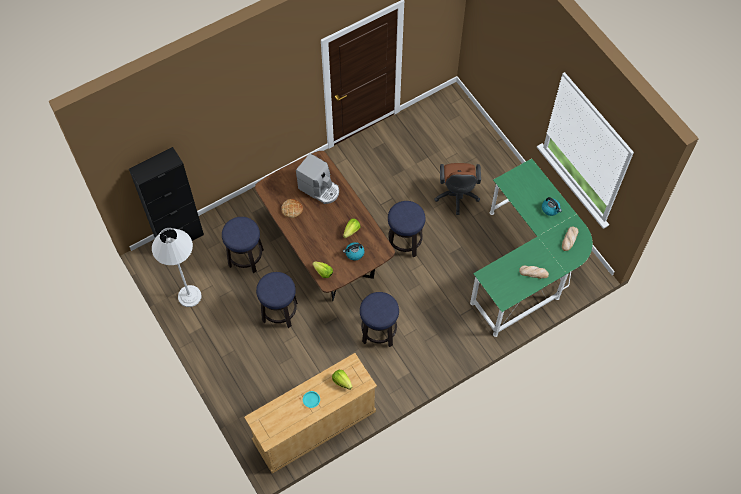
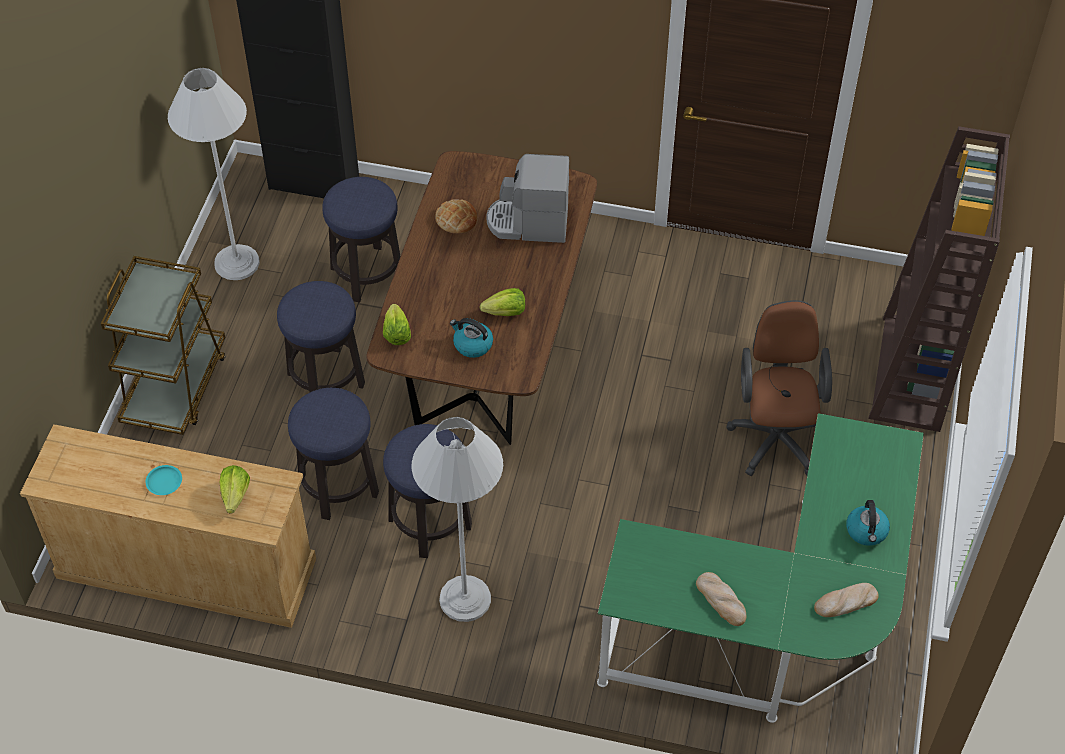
camera: 45 degrees right, 10 degrees down
(226, 365) = (175, 387): none -> brown cart
(319, 189) = (528, 223): coffee machine -> coffee machine turned 105 degrees clockwise
(405, 242) = (617, 434): stool -> stool (339, 486)
(421, 347) = (465, 599): none -> white floor lamp
(456, 196) = (775, 435): brown office chair -> brown office chair turned 135 degrees clockwise
(476, 135) = (912, 374): none -> brown bookcase

